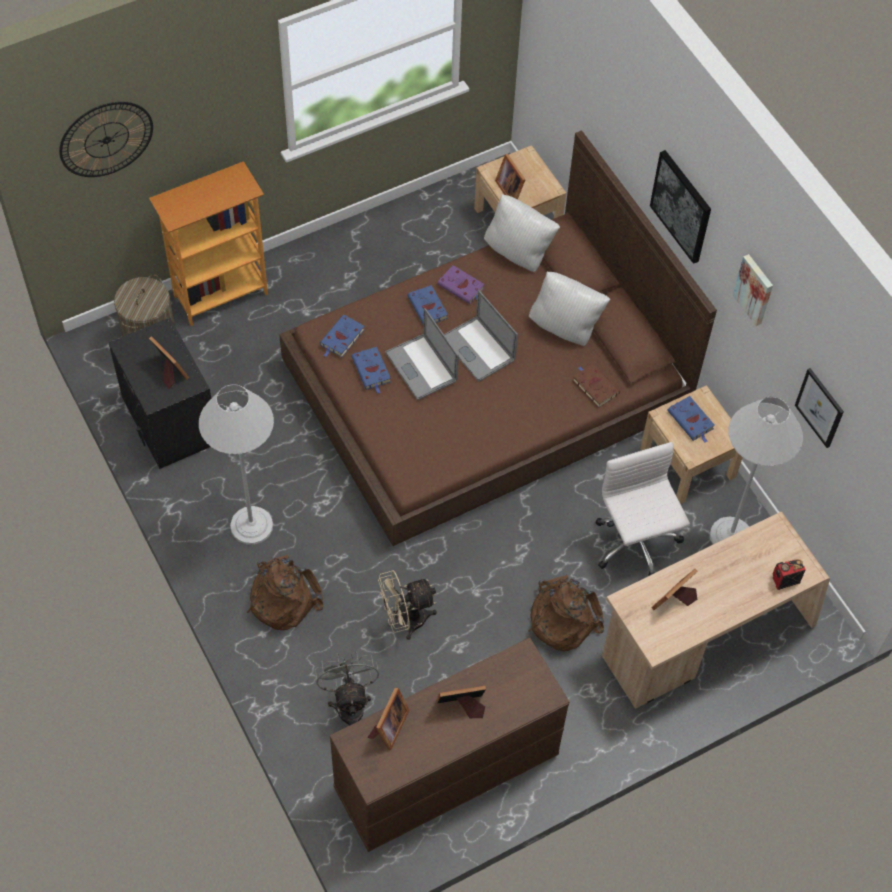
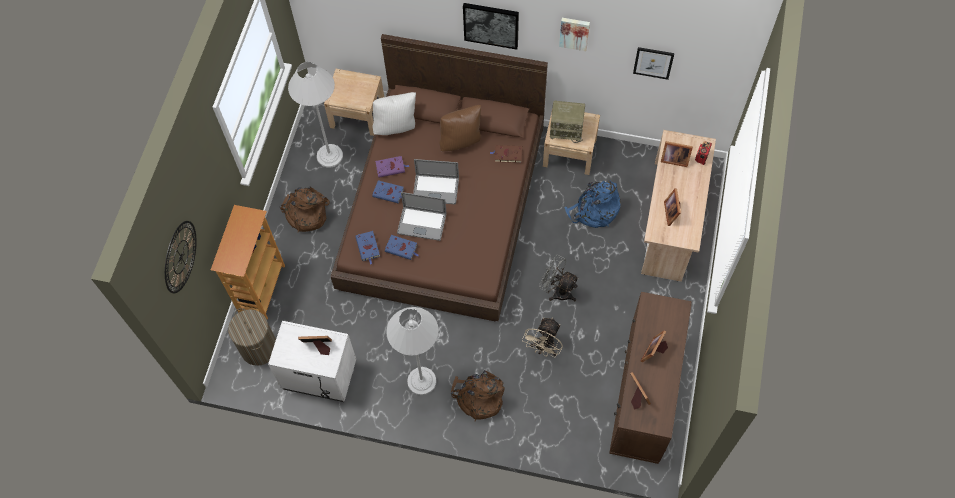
camera: 45 degrees left, 5 degrees up
(168, 423) = (319, 376): black nightstand -> white nightstand
(350, 704) = (568, 411): grey fan -> grey fan (558, 291)
(511, 189) = (354, 99): picture frame -> picture frame (673, 159)
(562, 618) = (605, 275): brown backpack -> brown backpack (306, 214)
(565, 327) = (460, 140): white pillow -> brown pillow
(636, 544) = (594, 211): white office chair -> blue backpack
(691, 421) = (567, 129): blue book -> radio
(730, 536) = (625, 167): white floor lamp -> white floor lamp (329, 156)

